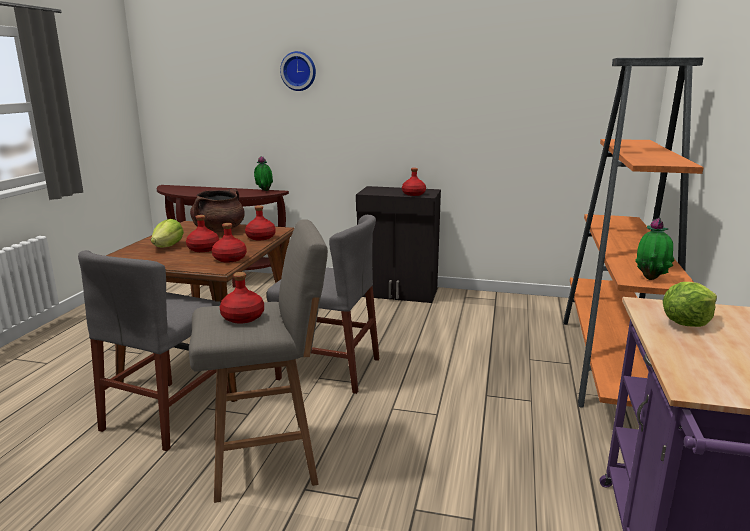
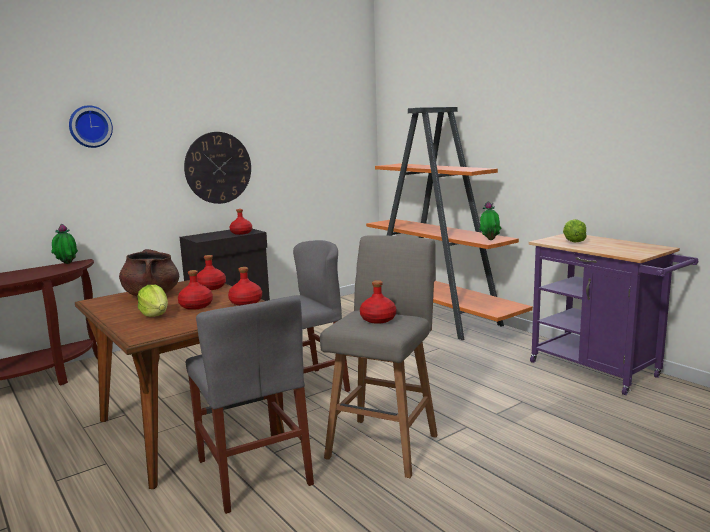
camera: 50 degrees left, 5 degrees down
(418, 120) = (218, 168): none -> wall clock

